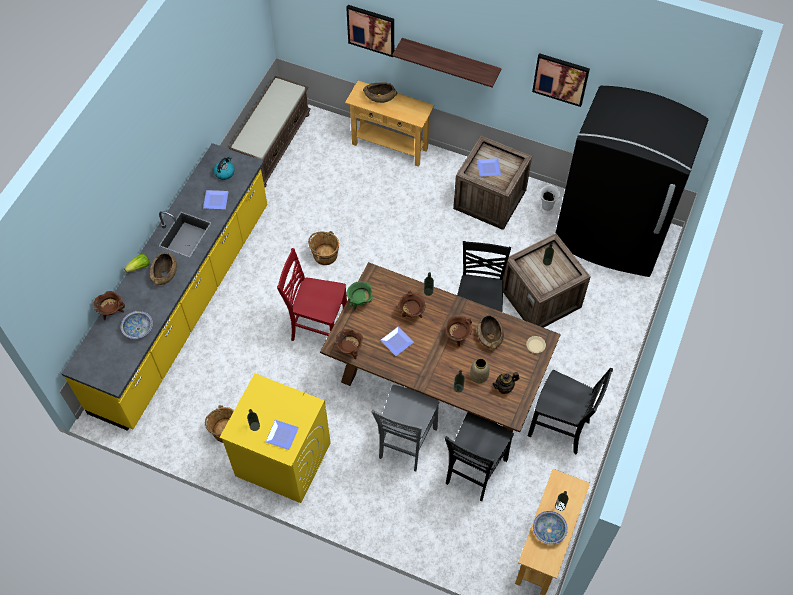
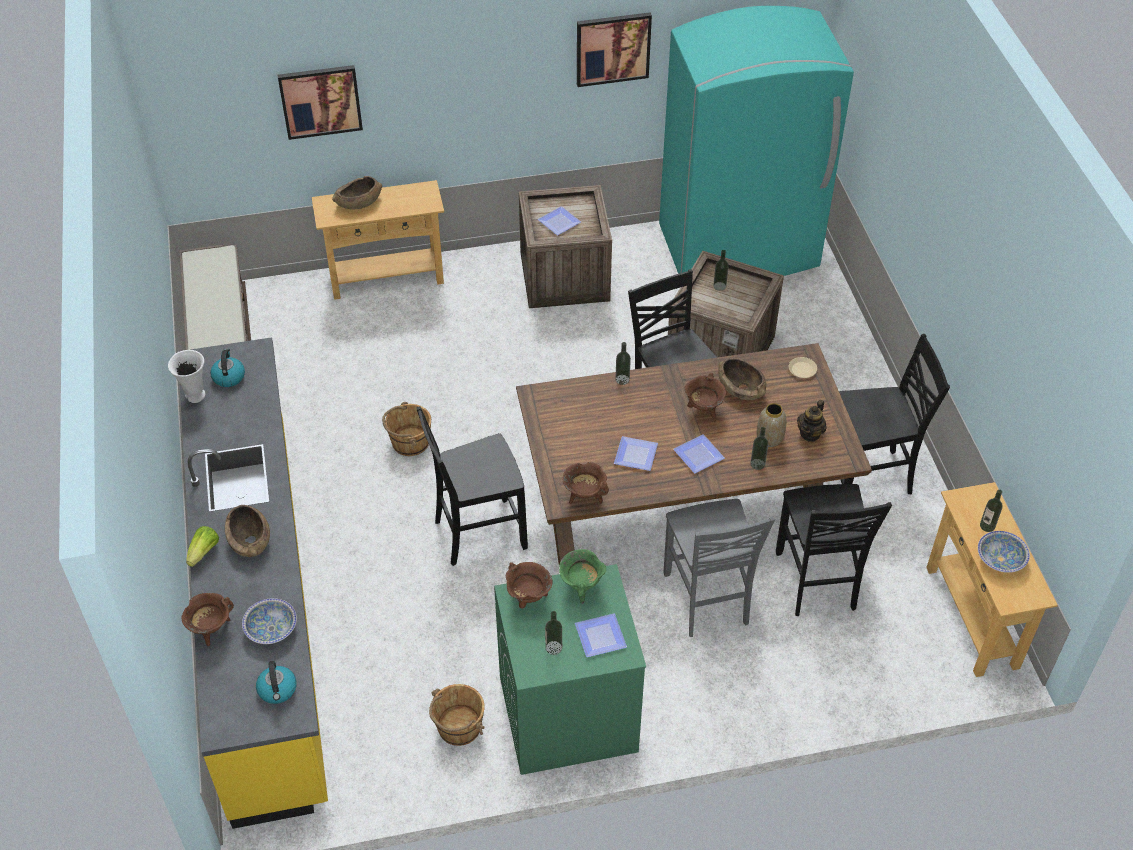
camera: 35 degrees left, 10 degrees down
(116, 363) = (278, 690): none -> kettle
(216, 201) = (247, 415): plate -> plate (700, 455)
(282, 459) = (567, 715): yellow washing machine -> green washing machine
(318, 330) = (478, 533): red chair -> black chair
(360, 302) = (547, 435): green cooking pot -> green cooking pot (581, 587)
(411, 313) = (624, 414): brown cooking pot -> brown cooking pot (528, 598)
(450, 61) = (450, 95): shelf -> none
(546, 209) = (641, 255): white vase -> white vase (195, 396)
(610, 237) = (739, 248): black fridge -> turquoise fridge

